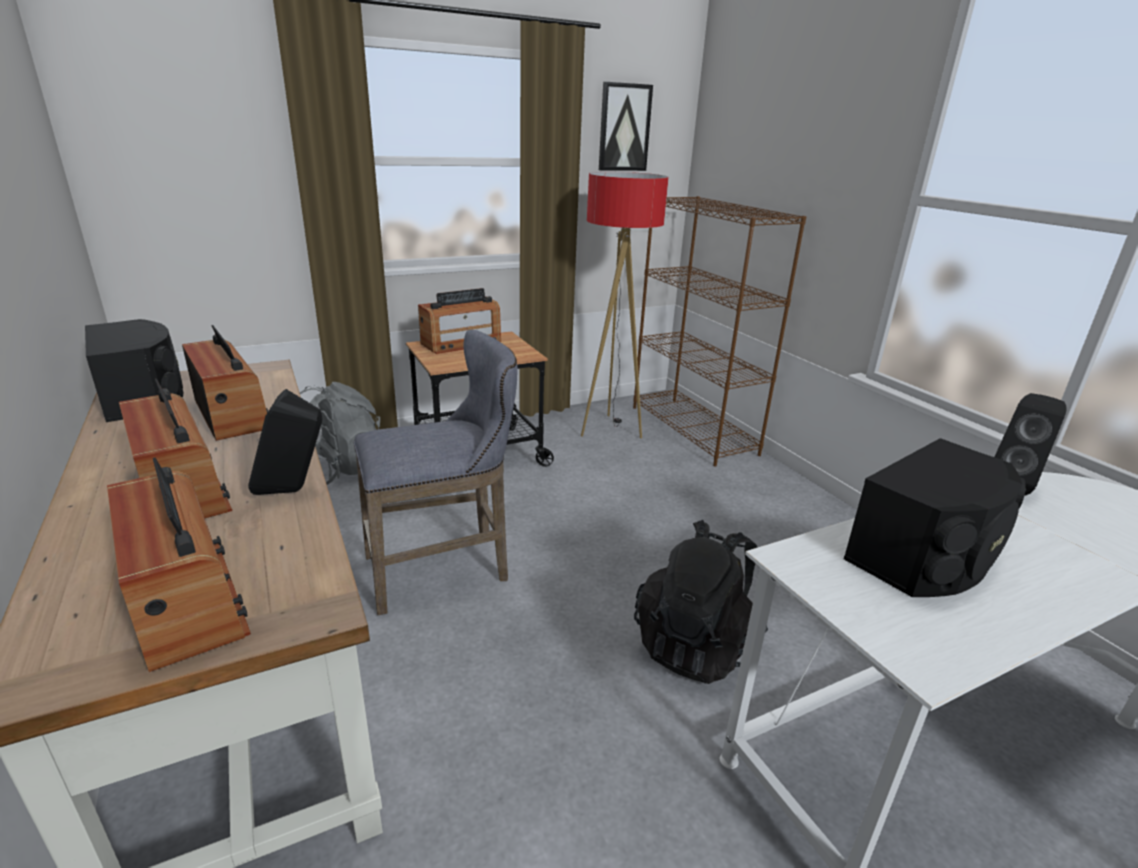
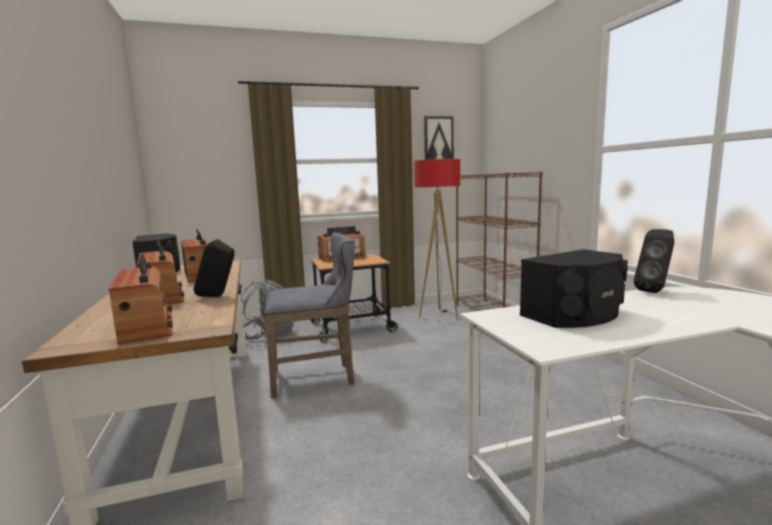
camera: 10 degrees right, 15 degrees down
(697, 645) = (467, 418): black backpack -> none

